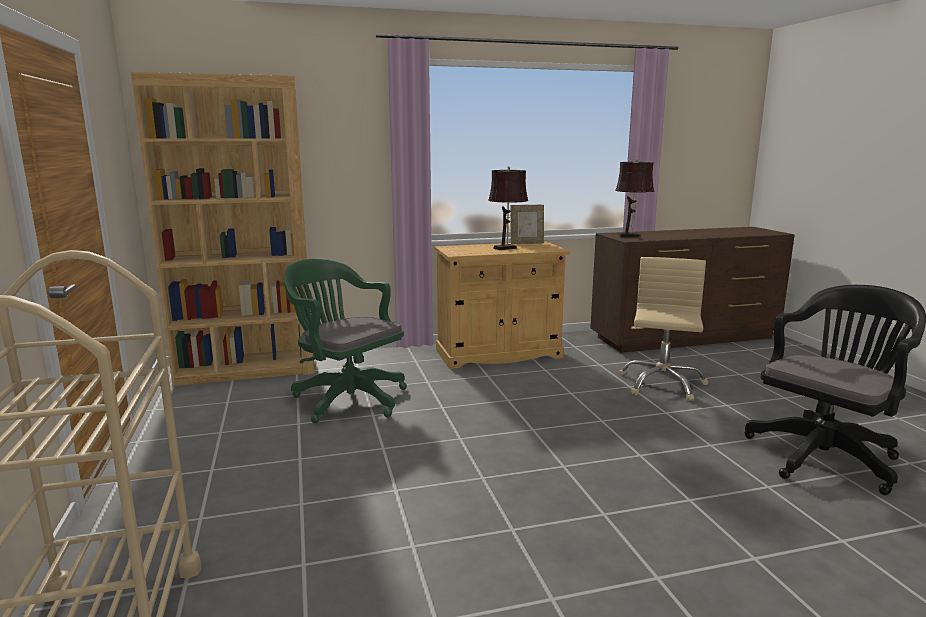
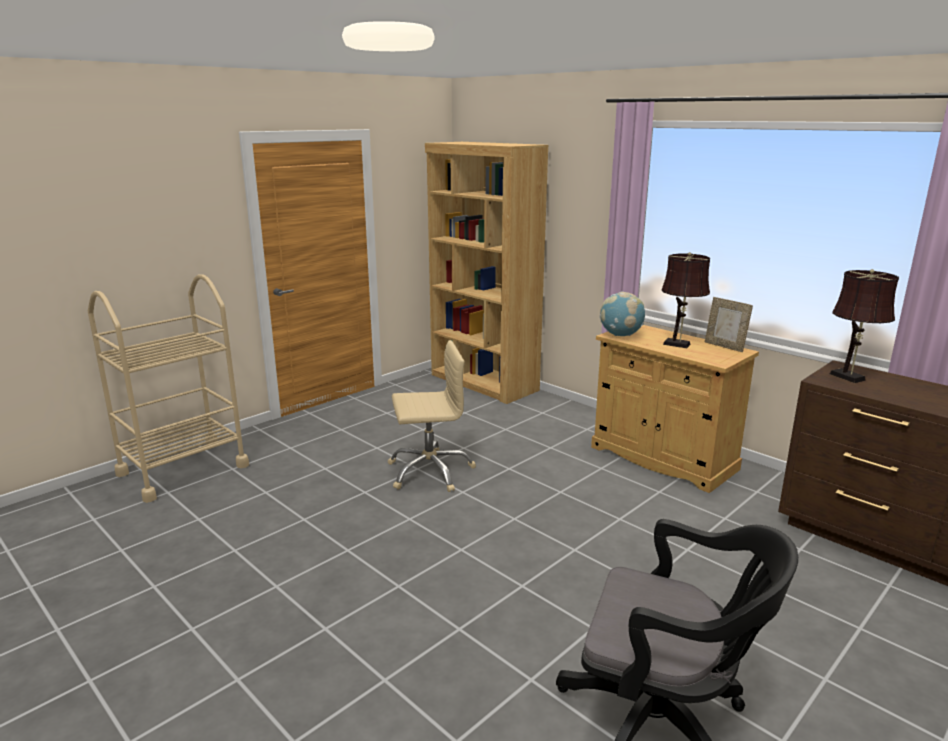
camera: 60 degrees right, 5 degrees up
(346, 398) = (479, 429): green office chair -> none
(460, 252) = (621, 335): none -> globe
(661, 384) = (725, 569): beige office chair -> beige office chair (430, 471)

